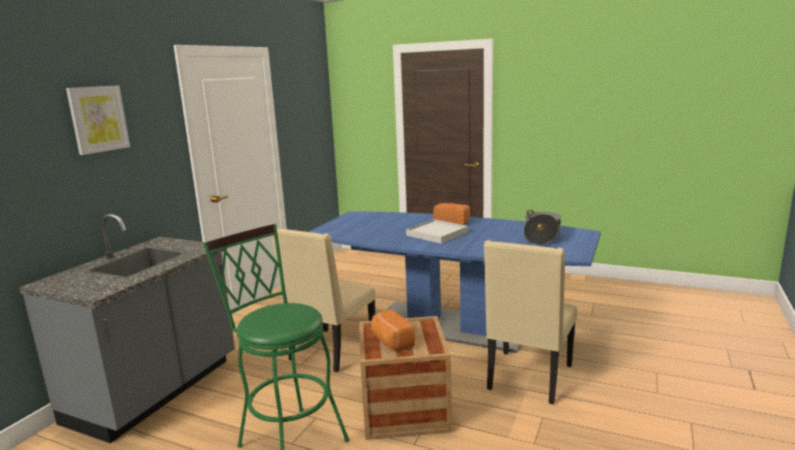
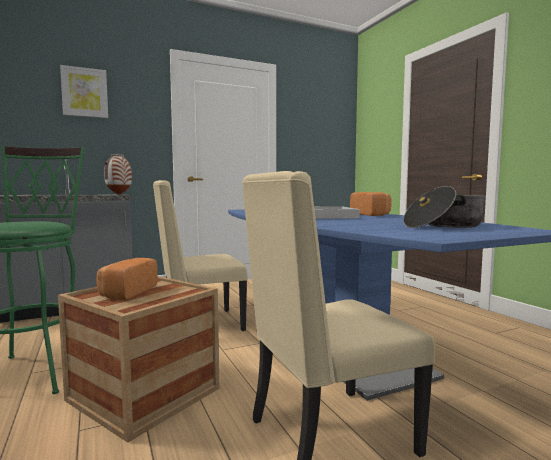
camera: 40 degrees right, 10 degrees down
(193, 244) = (119, 194): none -> vase

